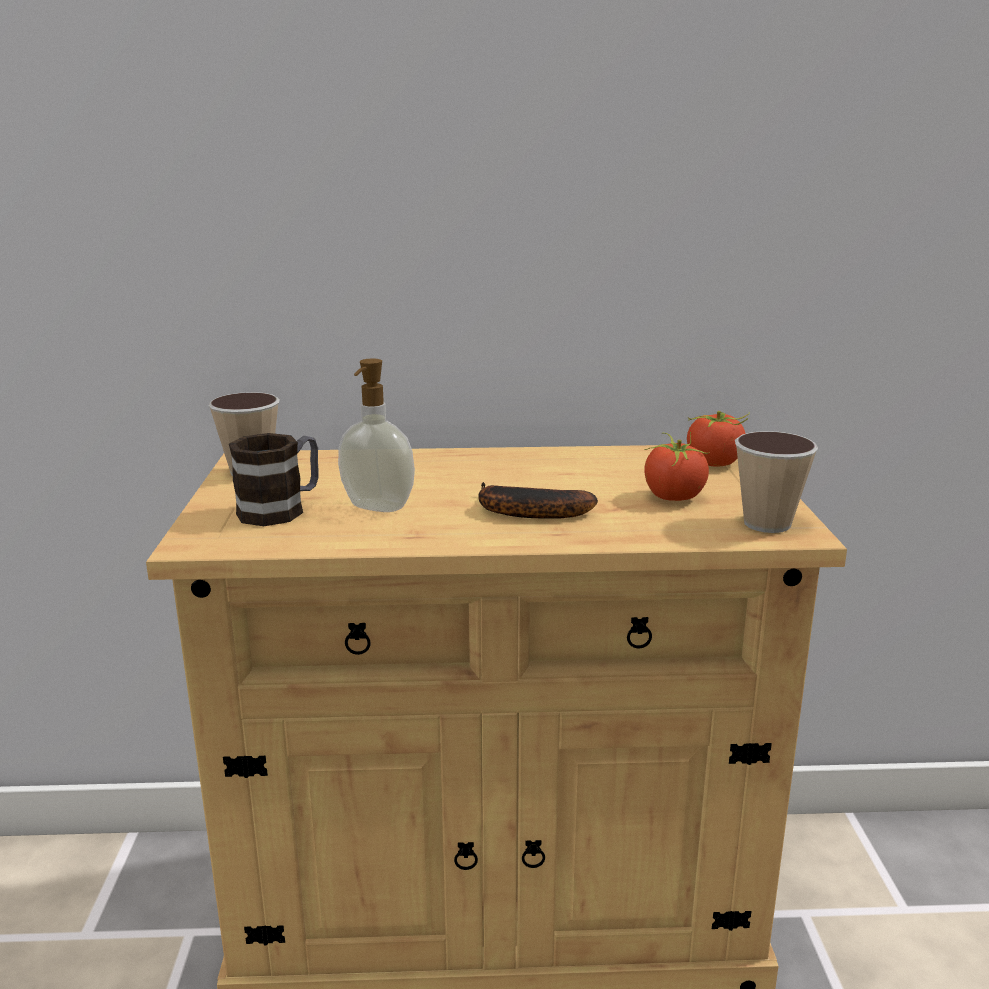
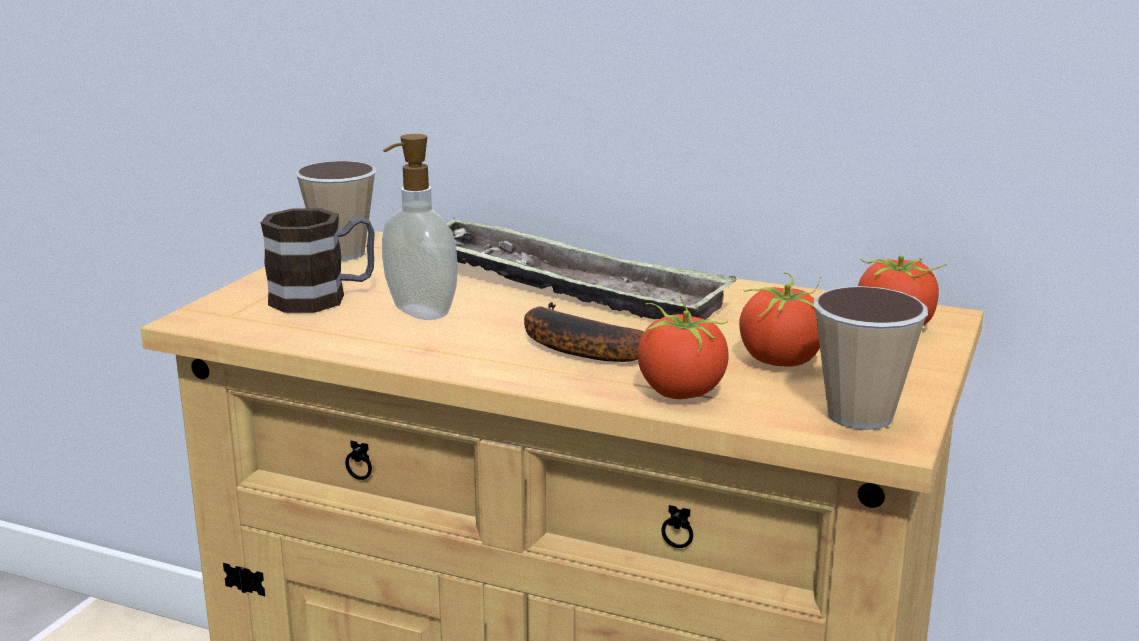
camera: 25 degrees right, 0 degrees up
(463, 471) = (564, 288): none -> tray
(638, 530) = (680, 392): none -> tomato

